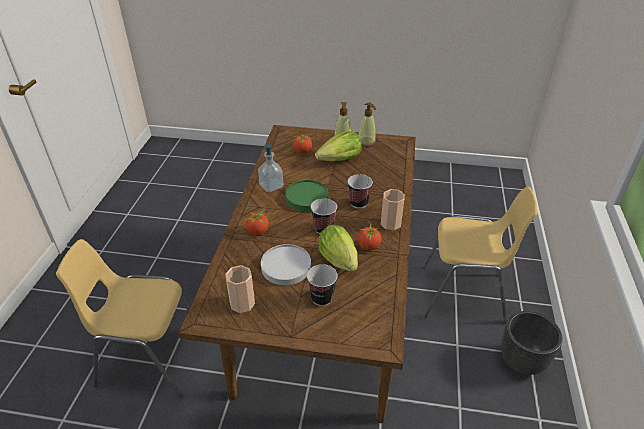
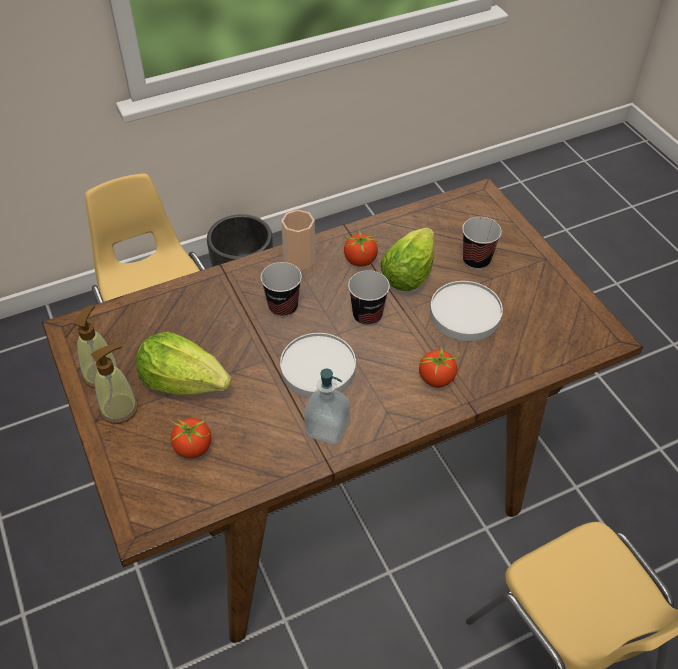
camera: 125 degrees left, 10 degrees up
(242, 303) = (552, 318): cup -> none
(307, 197) = (317, 368): green plate -> white plate

